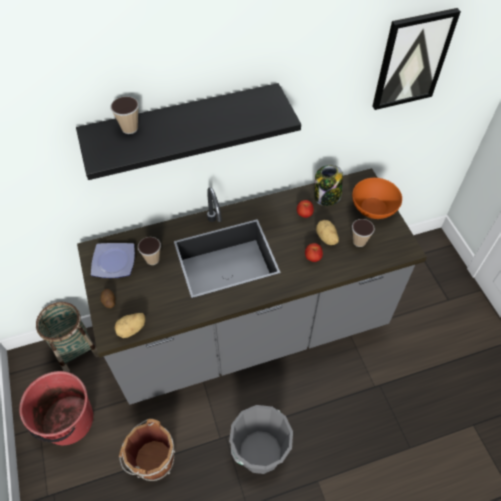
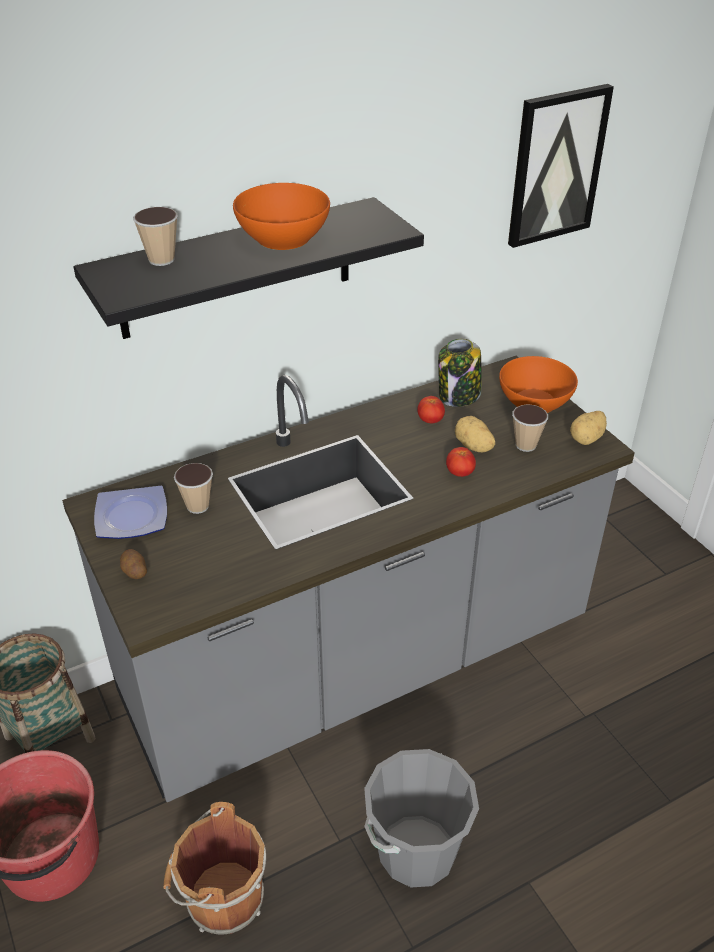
camera: 10 degrees left, 15 degrees down
(132, 329) = (183, 605): potato -> potato (587, 439)
(210, 117) = (283, 238): none -> orange bowl

